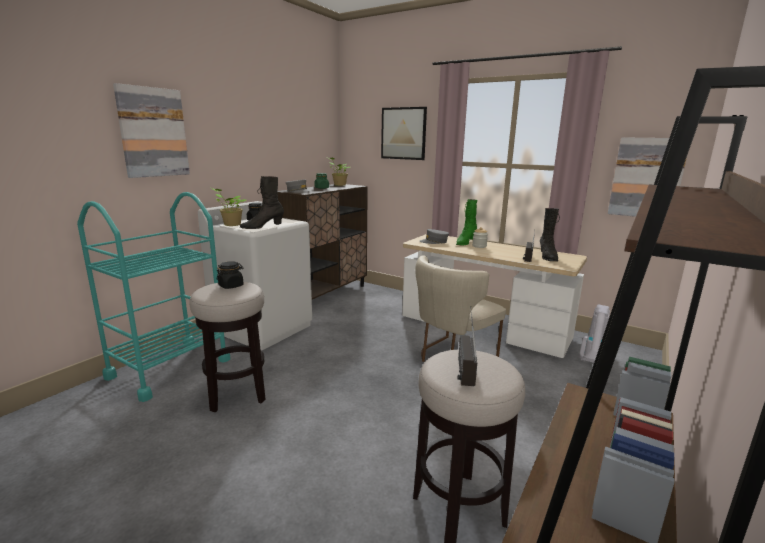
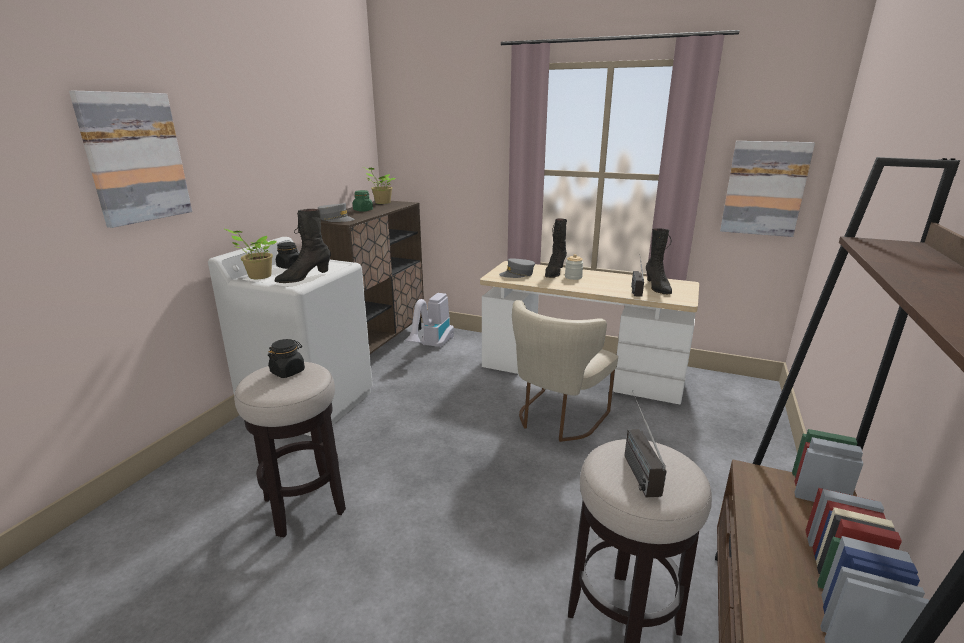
camera: 10 degrees left, 5 degrees up
(169, 368) = (199, 480): turquoise cart -> none
(403, 133) = (463, 133): picture -> none
(465, 242) = (554, 273): green boot -> black boot
(592, 363) = (713, 407): vacuum cleaner -> vacuum cleaner (432, 346)

